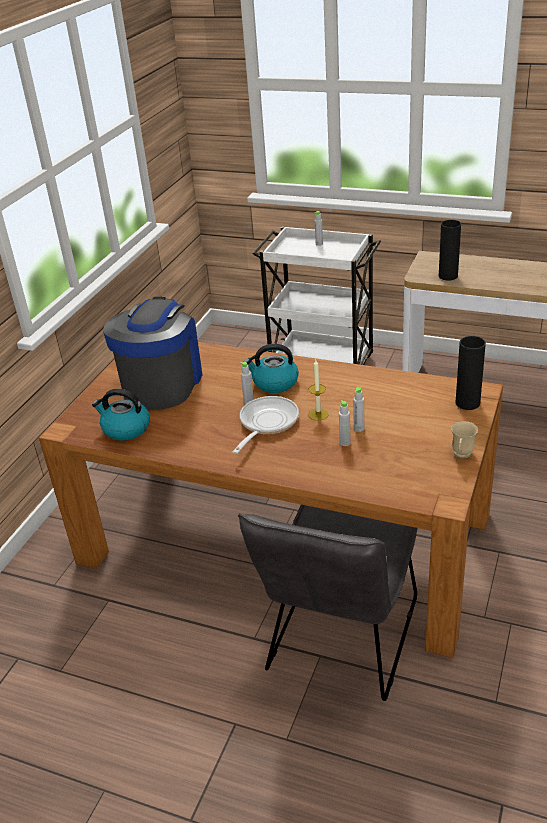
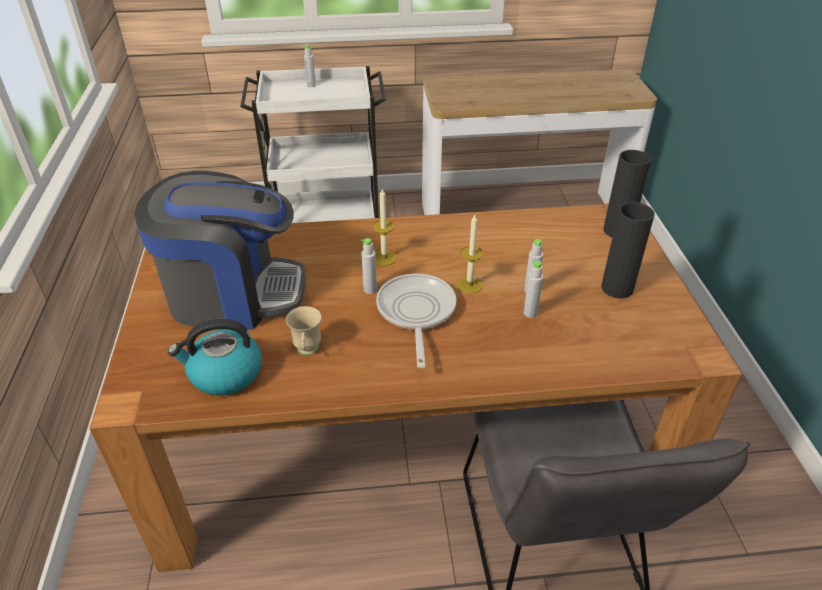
camera: 30 degrees left, 5 degrees up
(162, 384) = (233, 294): coffee machine -> coffee machine turned 105 degrees clockwise
(274, 383) = (384, 257): kettle -> candle
(448, 276) = (476, 99): black vase -> black vase (617, 288)
(461, 456) = (666, 294): beige mug -> beige mug (307, 352)

